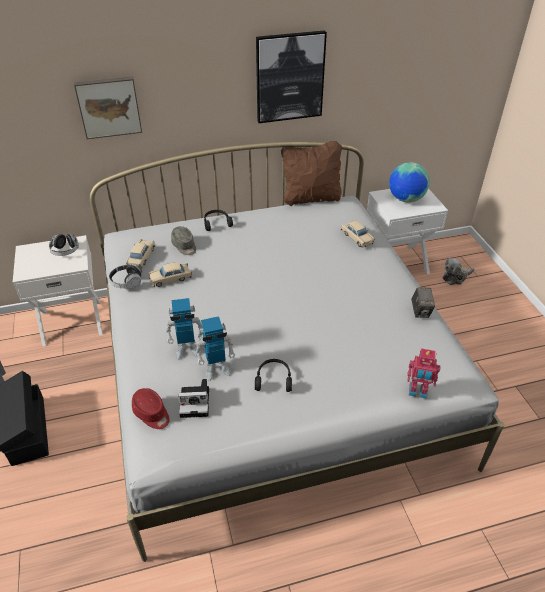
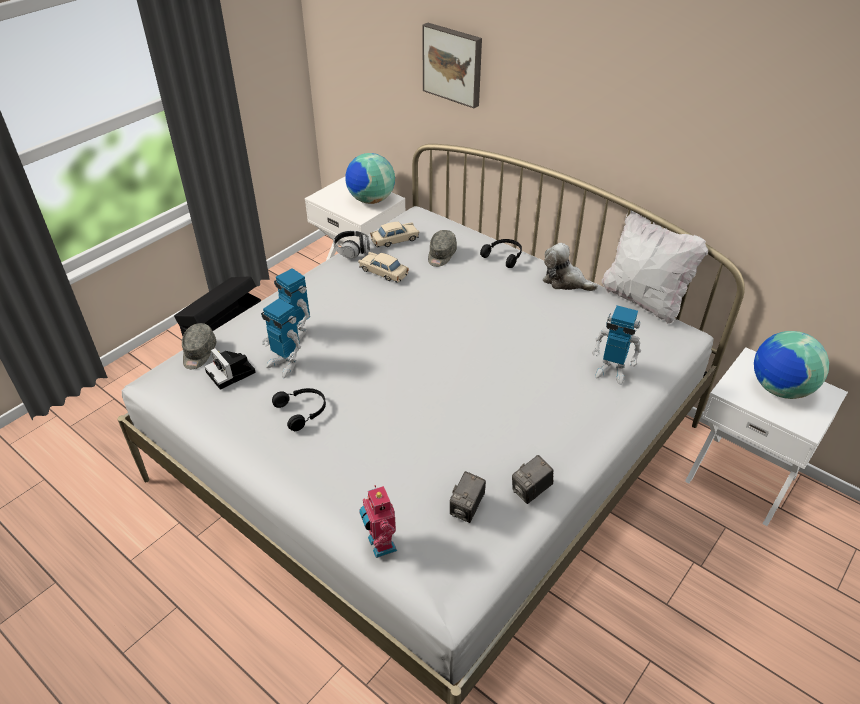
camera: 55 degrees right, 0 degrees up
(65, 251) = (371, 200): headphones -> globe
(152, 414) = (199, 353): red cap -> grey cap
(289, 77) = (664, 115): picture -> none
(311, 198) = (643, 300): brown pillow -> white pillow
(357, 237) = (611, 371): beige toy car -> toy robot
(416, 342) = (467, 509): none -> camera
(455, 277) = (797, 562): plush toy -> plush toy (565, 281)

